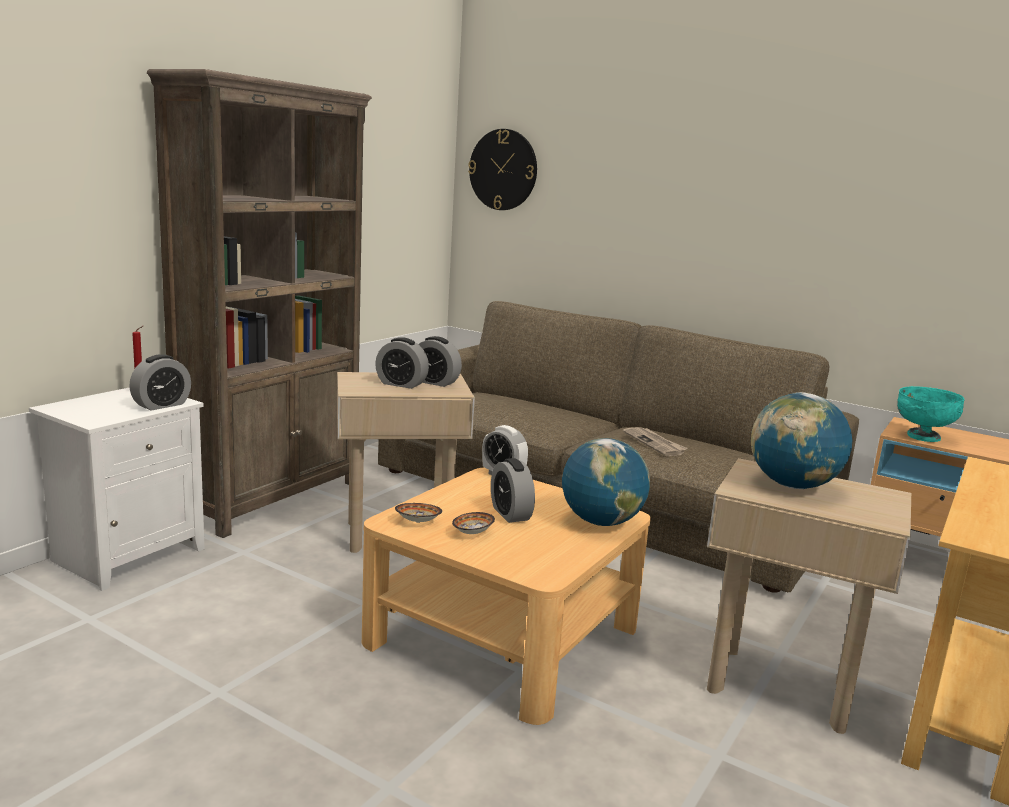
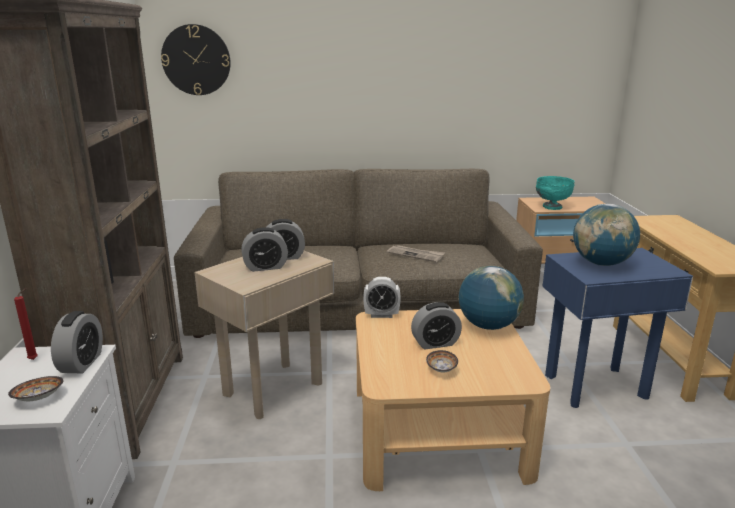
camera: 35 degrees left, 5 degrees up
(418, 521) = (397, 377): bowl -> bowl (39, 398)
(510, 514) = (435, 343): alarm clock -> alarm clock turned 45 degrees counterclockwise
(780, 687) = (596, 386): beige side table -> blue side table

